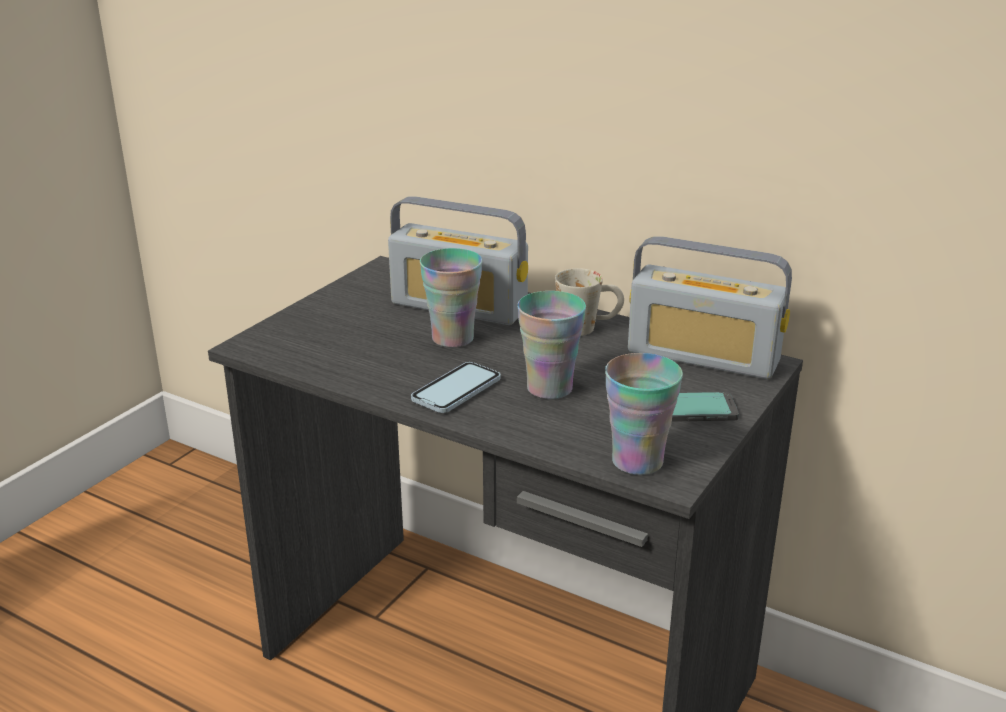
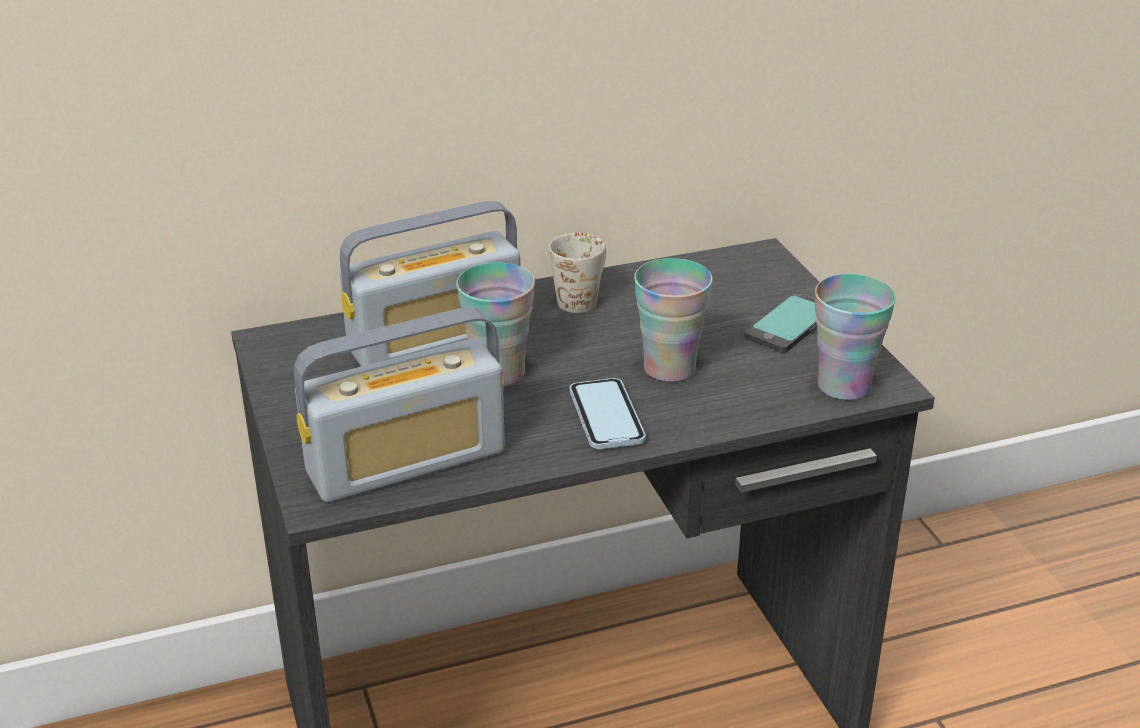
camera: 50 degrees left, 5 degrees up
(703, 357) = (714, 274): radio -> radio (406, 462)

